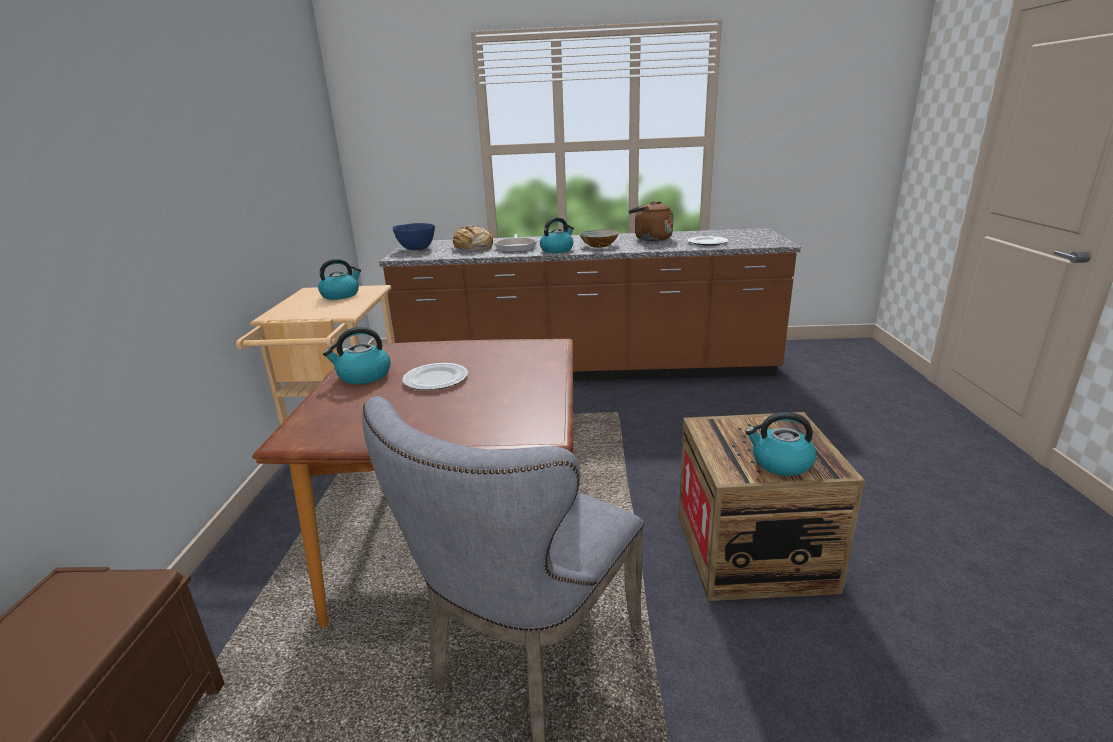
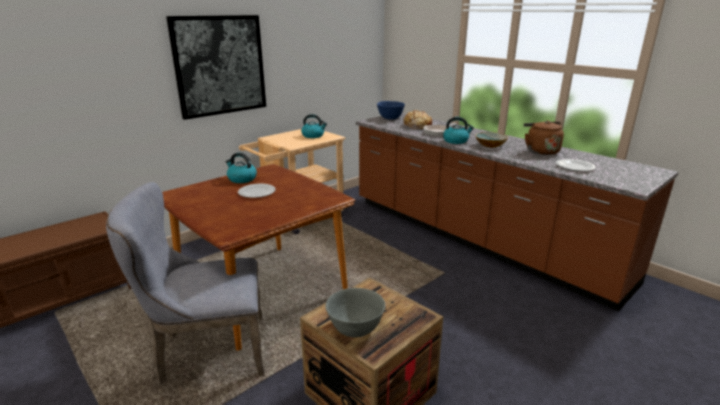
camera: 45 degrees right, 0 degrees up
(170, 189) = (220, 65): none -> picture
(780, 463) = (355, 329): kettle -> grey bowl

